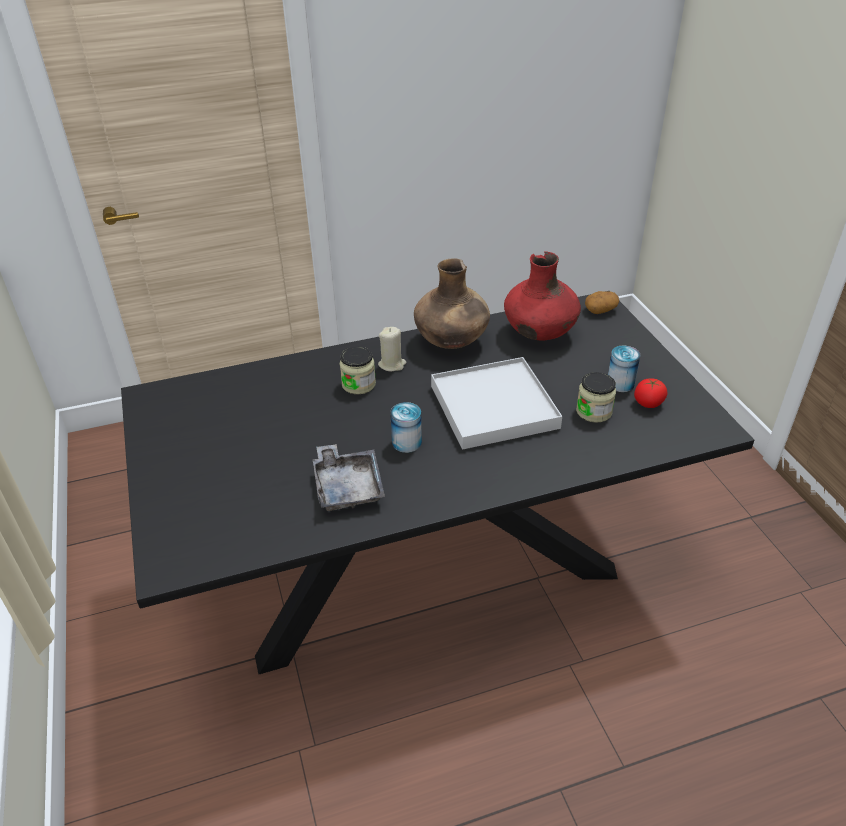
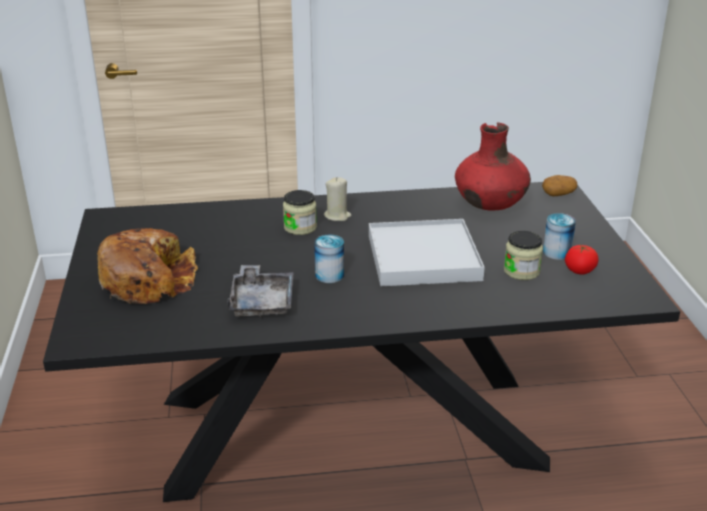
camera: 10 degrees right, 10 degrees down
(219, 474) = (148, 280): none -> bread
(451, 341) = (400, 204): brown vase -> none

